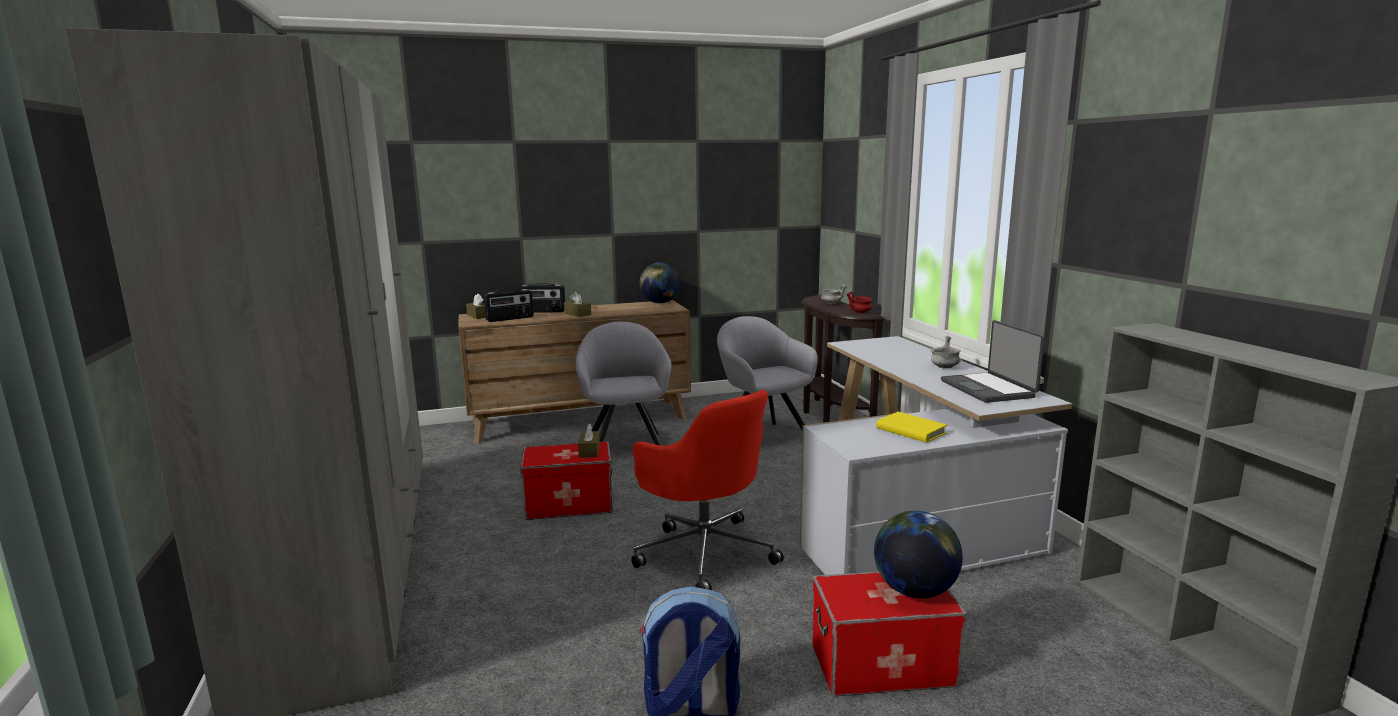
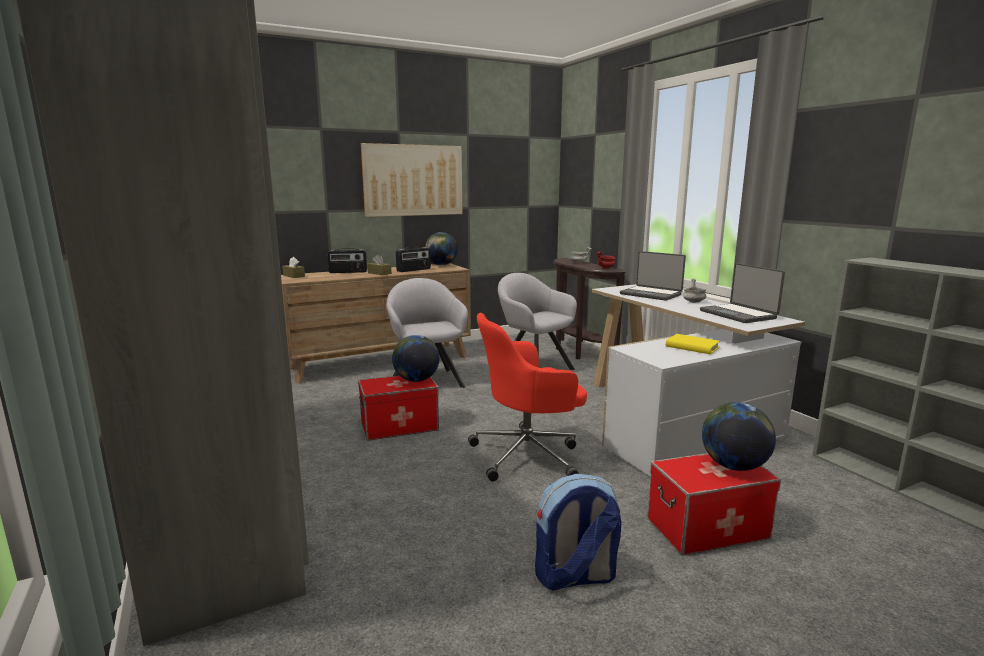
camera: 10 degrees left, 0 degrees up
(510, 319) = (323, 277): radio -> radio (414, 270)
(589, 451) = (416, 380): brown tissue box -> globe
(627, 199) = (413, 180): none -> picture
(704, 552) = (528, 455): red office chair -> red office chair turned 120 degrees clockwise
(898, 353) = (651, 294): none -> laptop

